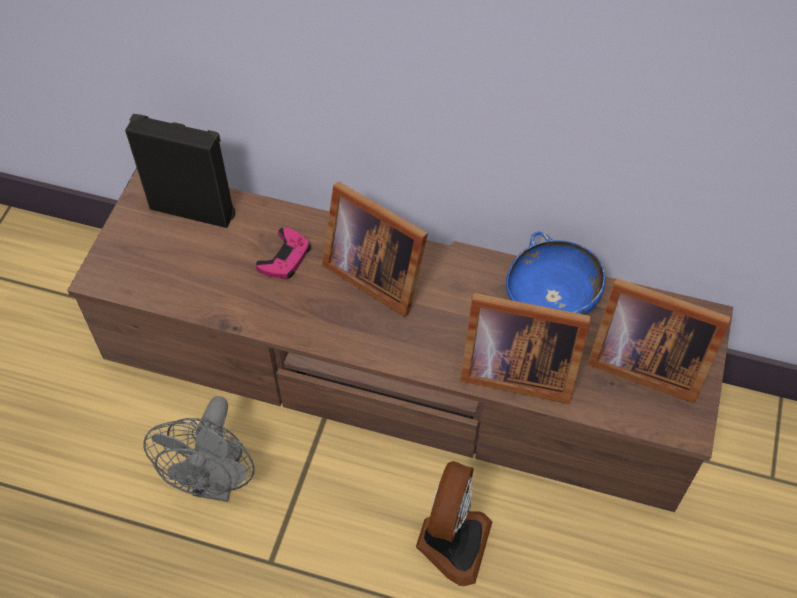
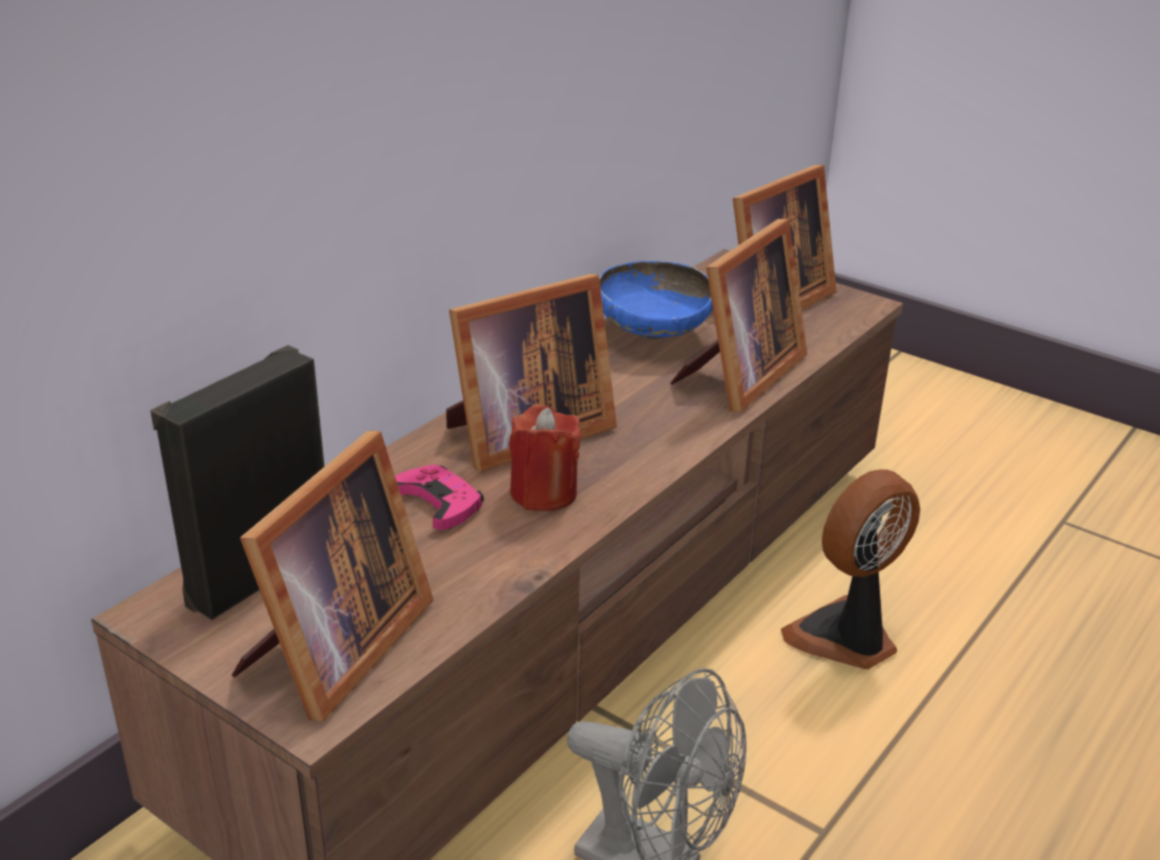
camera: 70 degrees left, 25 degrees down
(144, 265) = (333, 650): none -> picture frame
(316, 303) = (543, 493): none -> red candle
(451, 542) = (846, 638): fan -> fan turned 75 degrees counterclockwise

